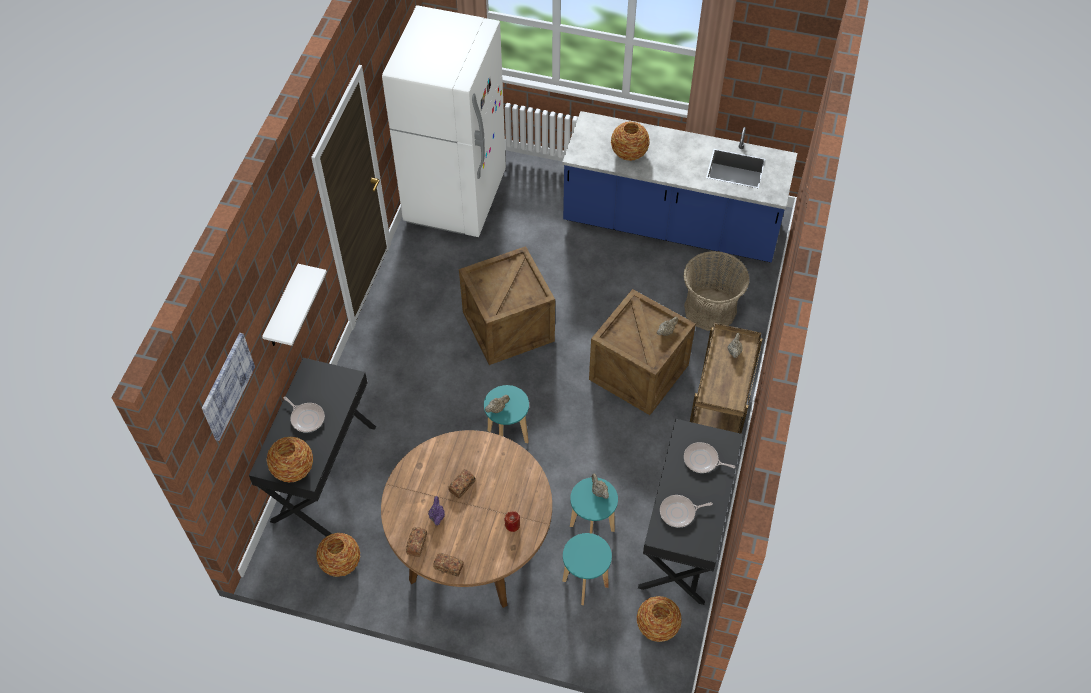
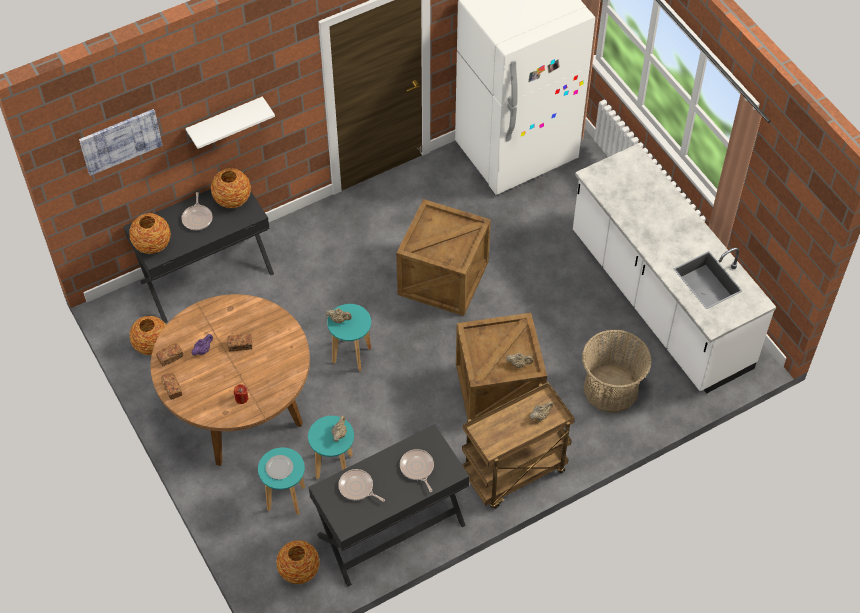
camera: 45 degrees right, 0 degrees up
(586, 556) = (280, 467): none -> plate
(629, 153) = (635, 204): vase -> vase (232, 199)
(671, 226) = (659, 301): blue counter -> white counter

